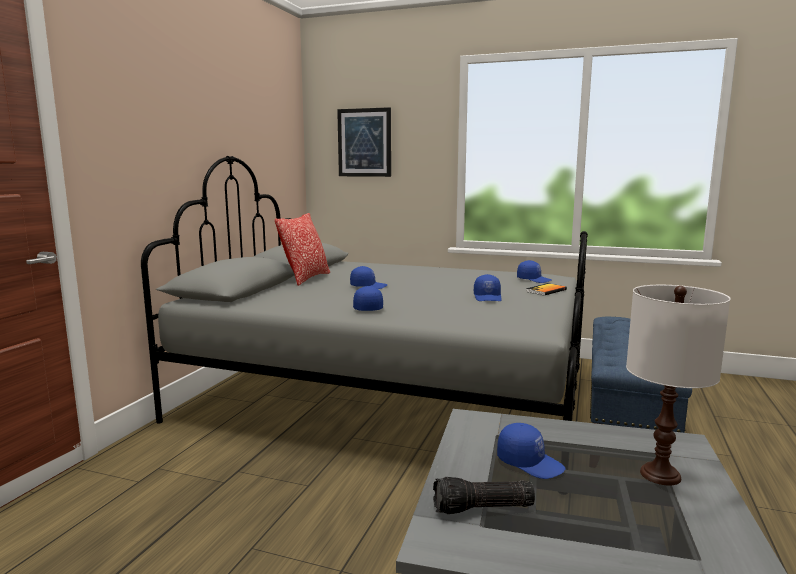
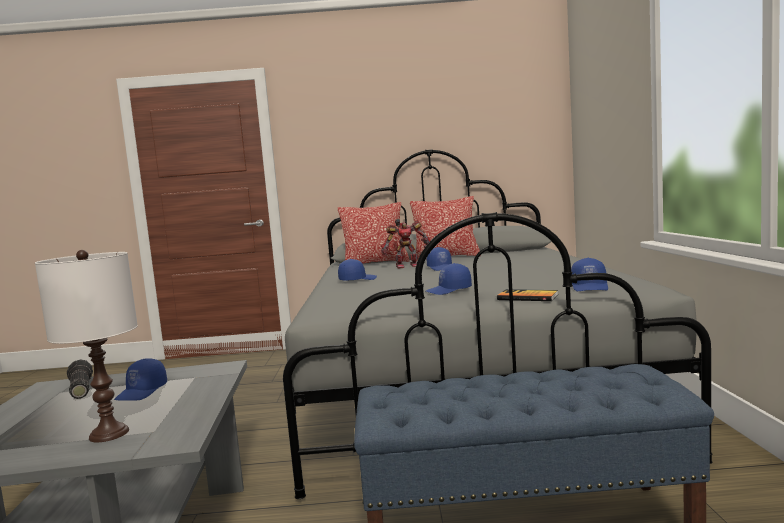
camera: 70 degrees right, 5 degrees down
(264, 295) = (376, 263): none -> pillow
(322, 291) = (406, 266): none -> toy robot
(364, 142) = (597, 113): picture -> none

